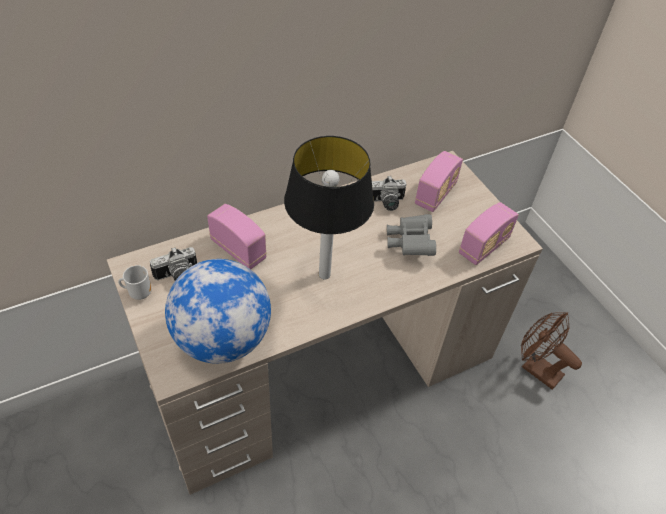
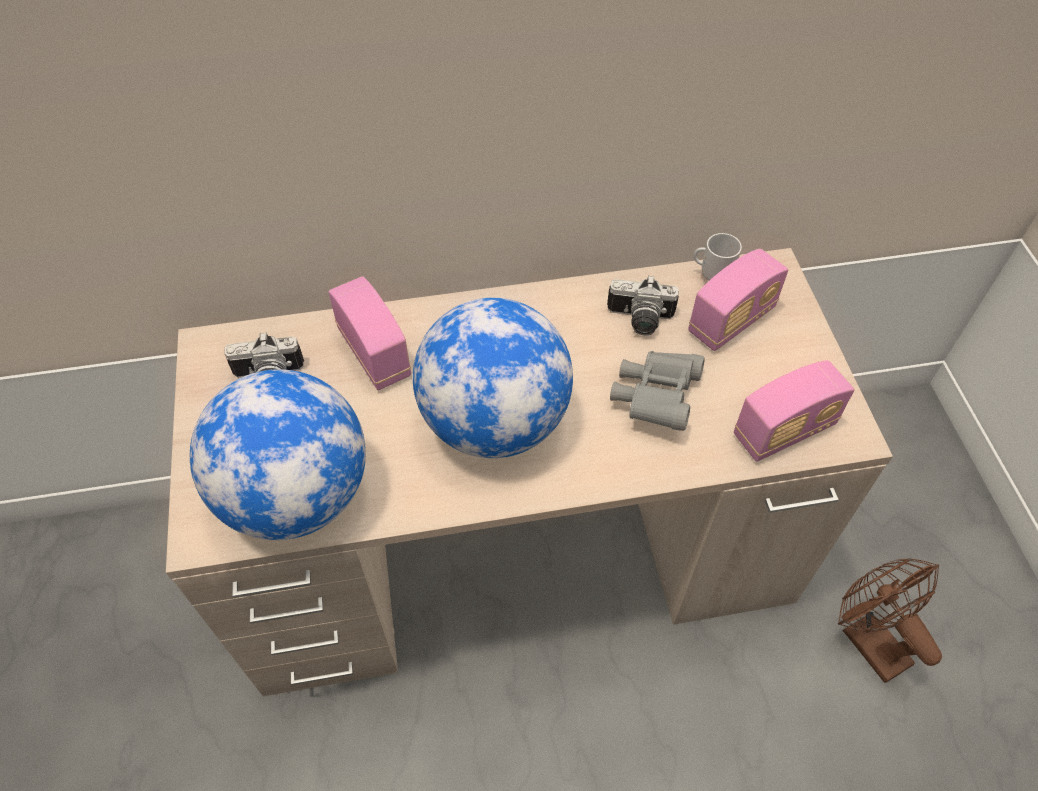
camera: 20 degrees right, 5 degrees up
(139, 293) = (204, 392): mug -> mug (713, 275)
(324, 274) = (494, 422): table lamp -> globe

